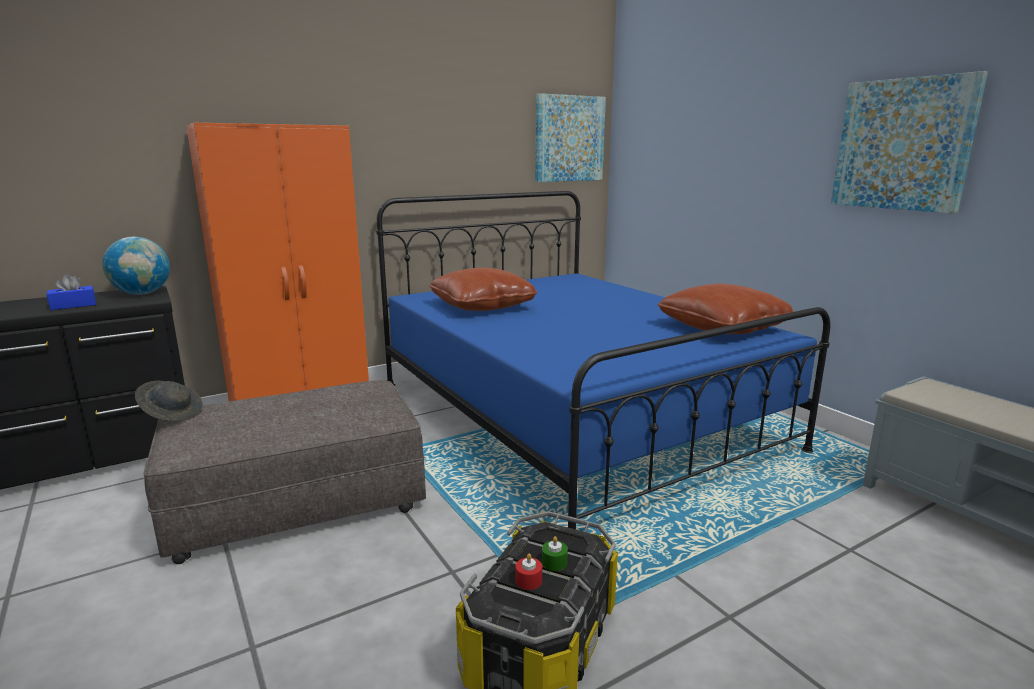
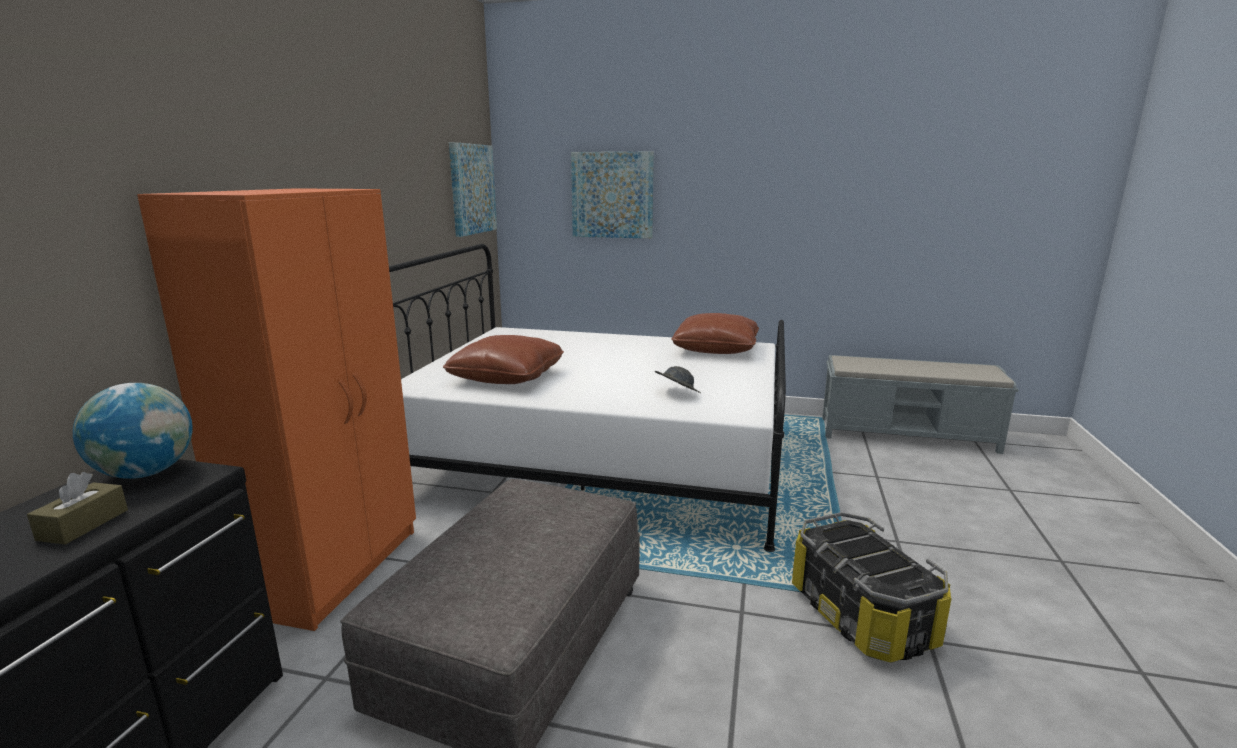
camera: 45 degrees left, 0 degrees up
(73, 305) = (83, 525): blue tissue box -> brown tissue box
(172, 414) = (383, 608): grey hat -> grey hat (677, 393)
(528, 580) = (878, 564): red candle -> none
(554, 562) = (866, 546): green candle -> none
(573, 414) = (601, 460): blue bed -> white bed
(903, 145) = (794, 197): picture -> picture (612, 195)

